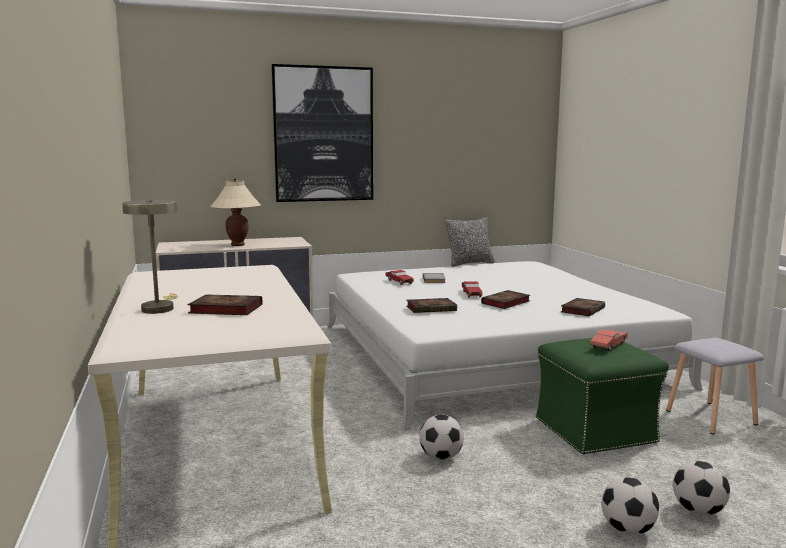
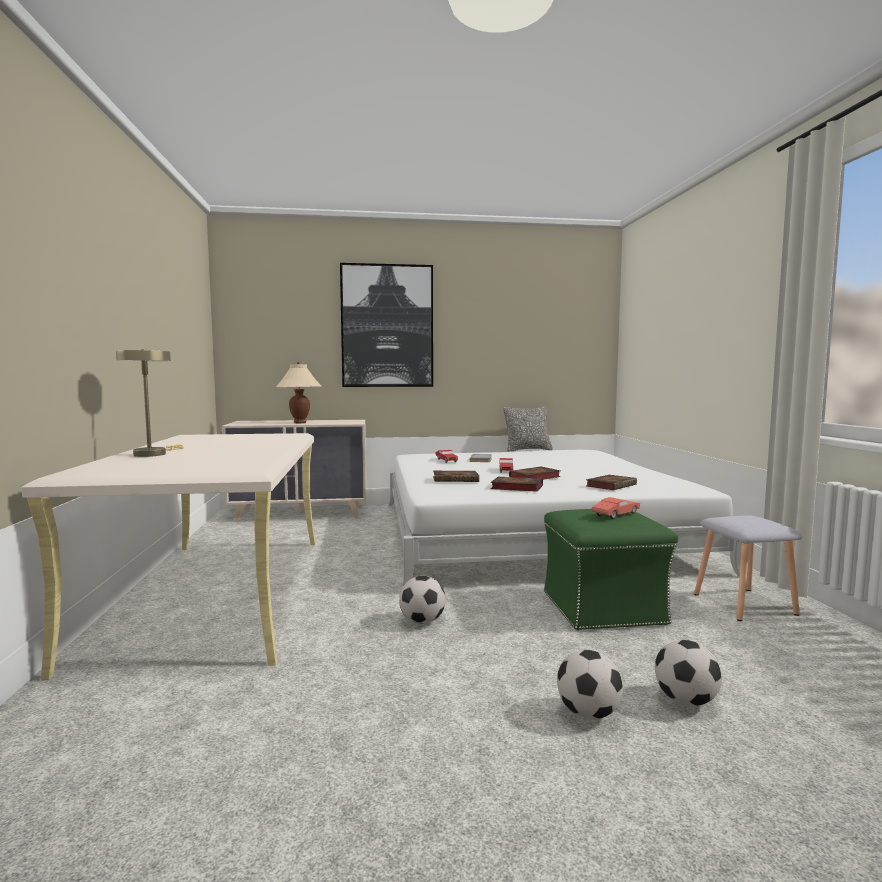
camera: 10 degrees right, 5 degrees down
(224, 309) = (208, 456): book -> book (515, 487)

